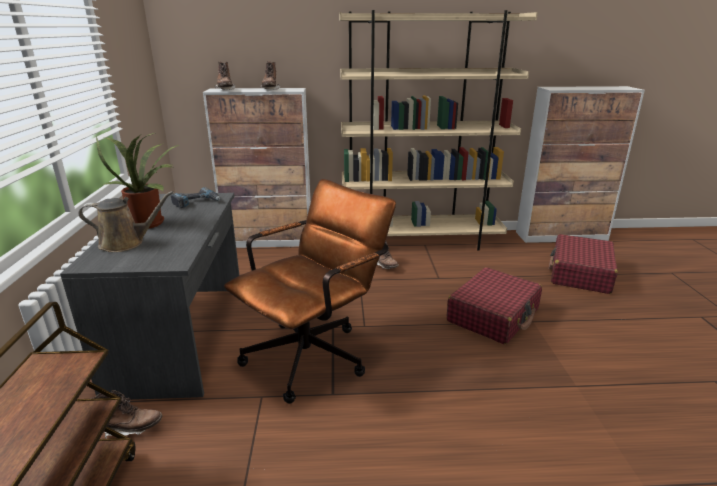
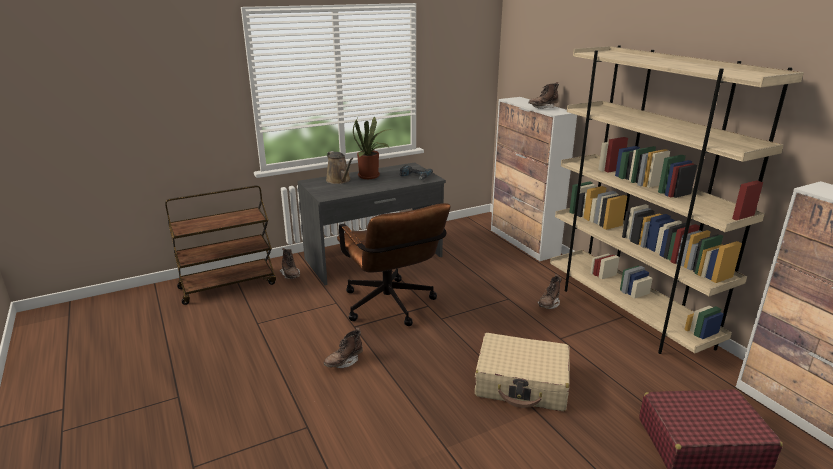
camera: 65 degrees right, 0 degrees up
(225, 90) = (518, 100): brown boot -> brown boot (344, 362)
(315, 353) = (391, 308): brown office chair -> brown office chair turned 45 degrees clockwise
(493, 315) = (522, 383): red suitcase -> beige suitcase

